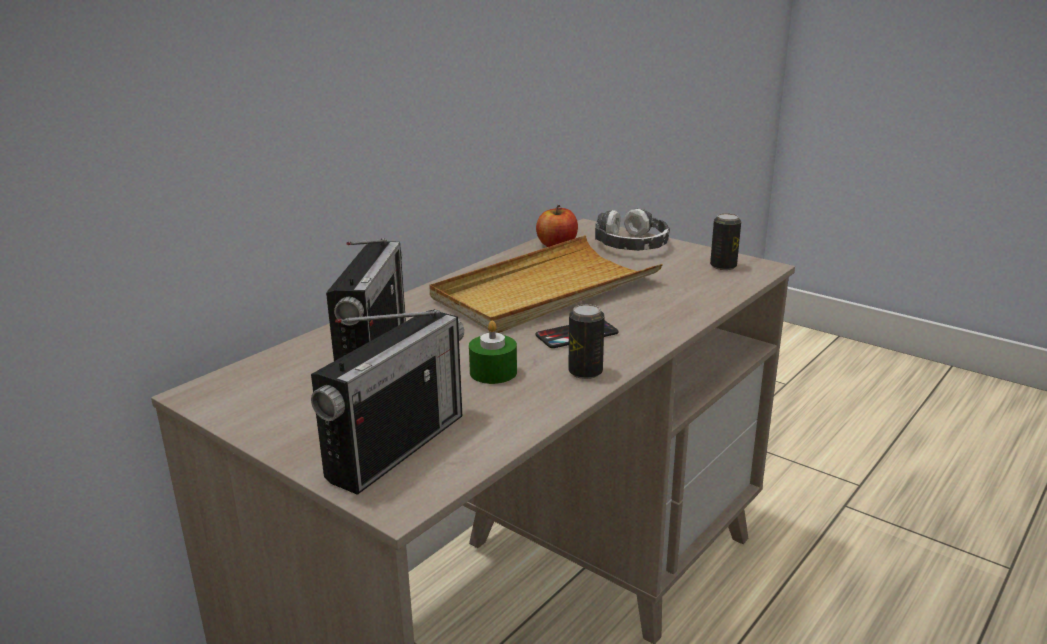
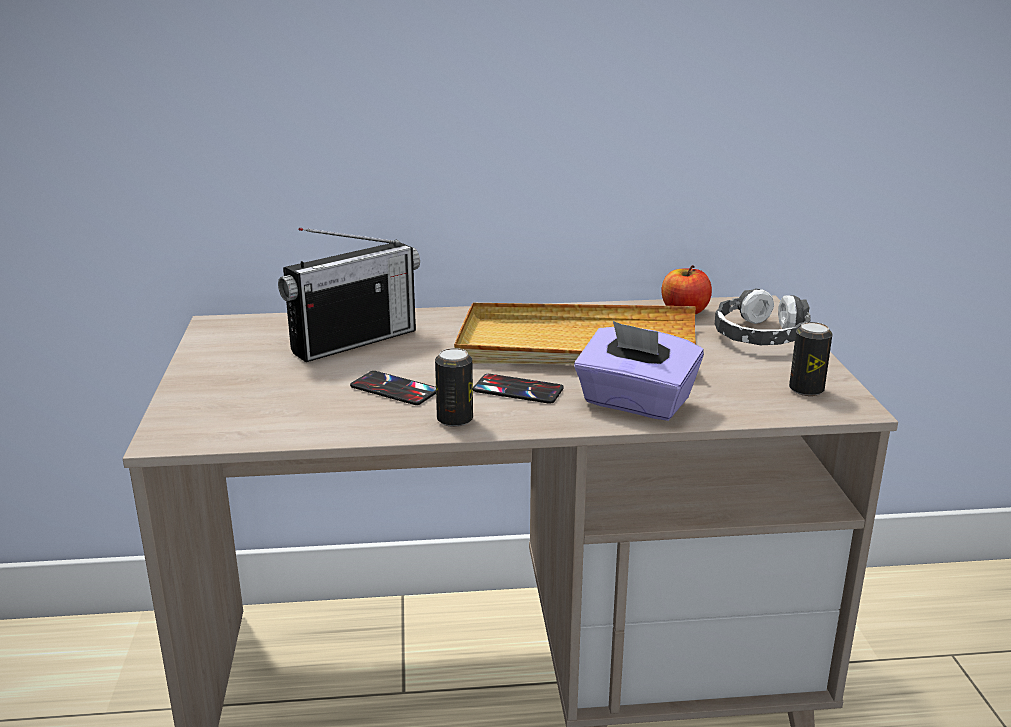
camera: 45 degrees right, 0 degrees up
(397, 447) = (234, 407): radio -> none
(493, 372) = (394, 389): green candle -> phone
(661, 311) = (635, 403): none -> purple tissue box

